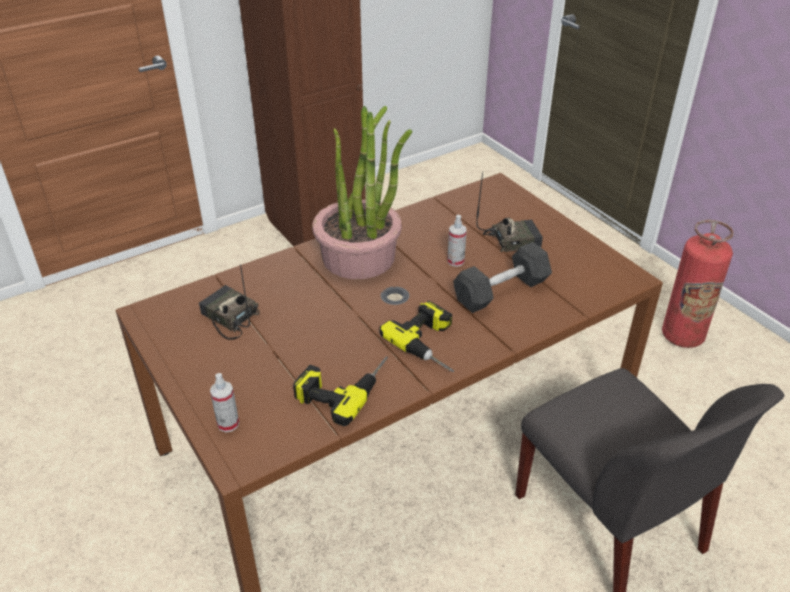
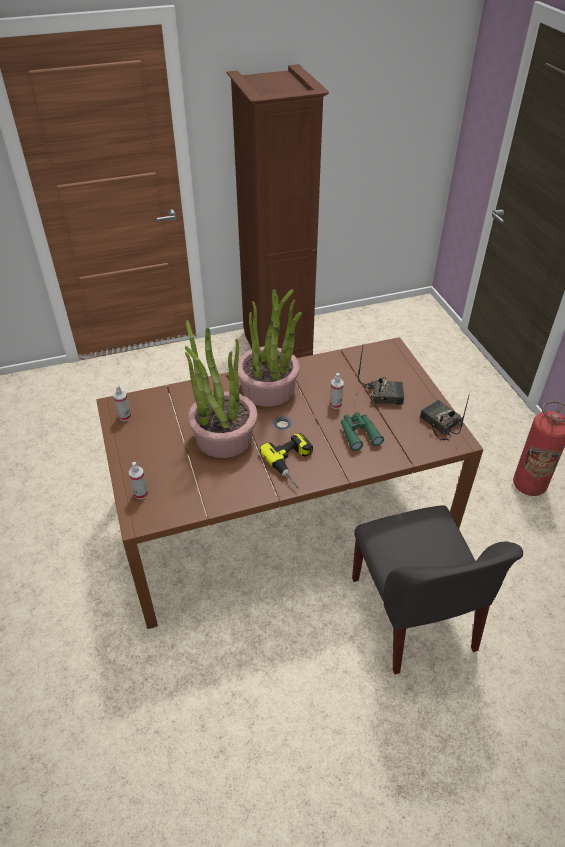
camera: 15 degrees right, 5 degrees up
(166, 325) = (124, 416): none -> spray bottle
(229, 318) = (165, 419): radio -> radio (439, 423)
(321, 326) = (223, 437): none -> potted plant
(342, 385) = (222, 482): power drill -> none
(501, 291) = (358, 434): grey dumbbell -> green binoculars

